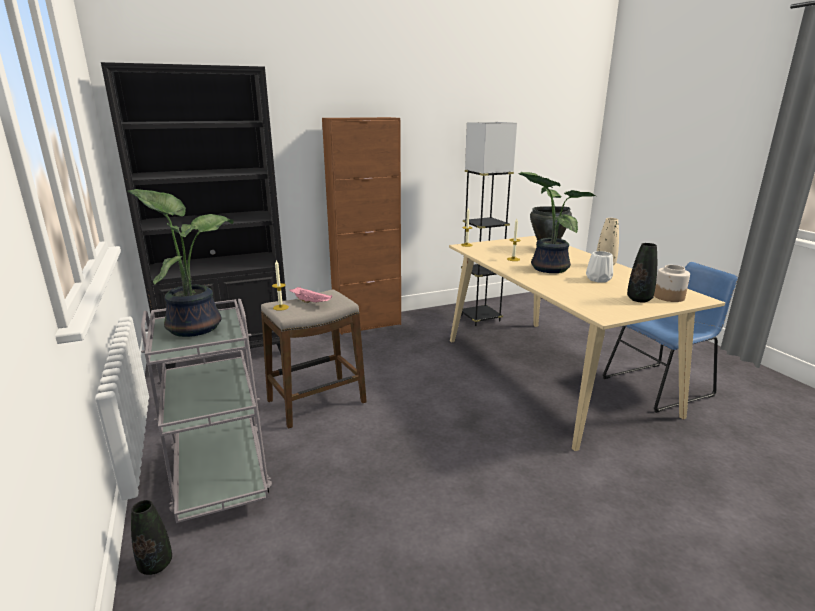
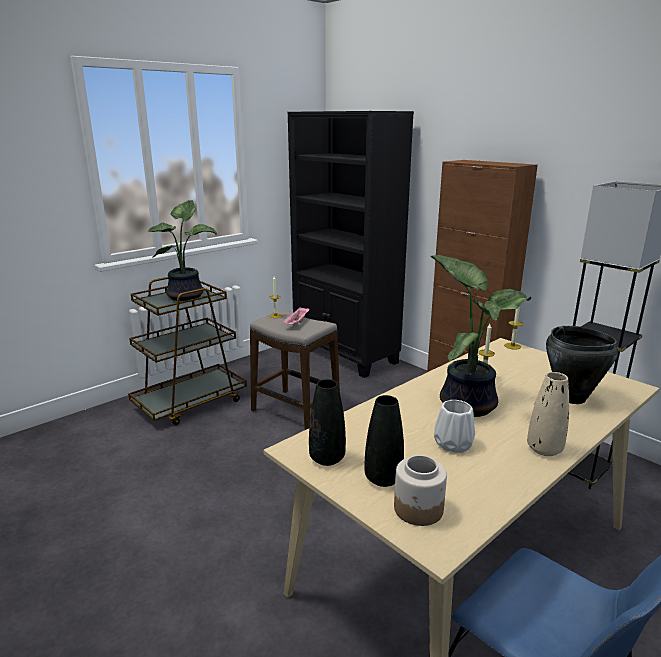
camera: 70 degrees right, 0 degrees up
(156, 565) = (109, 411): black vase -> black vase (327, 458)
(220, 474) = (191, 403): grey cart -> brown cart

